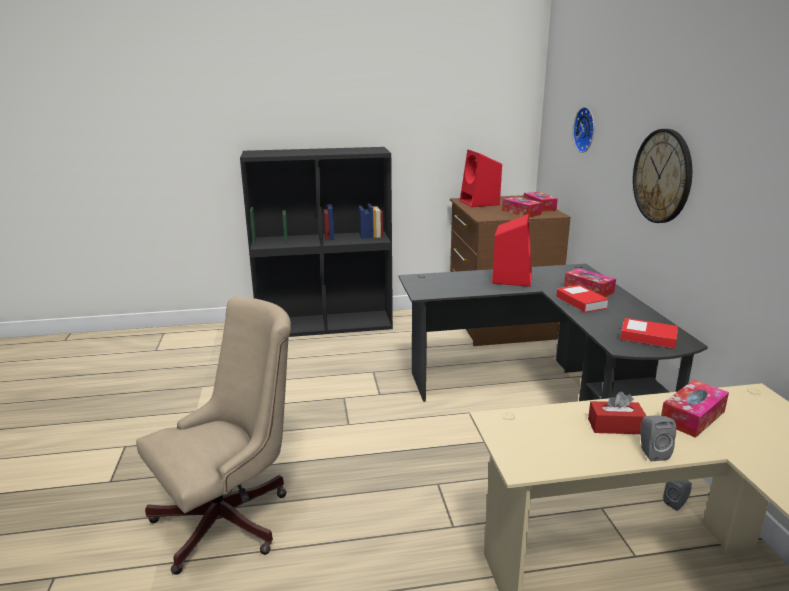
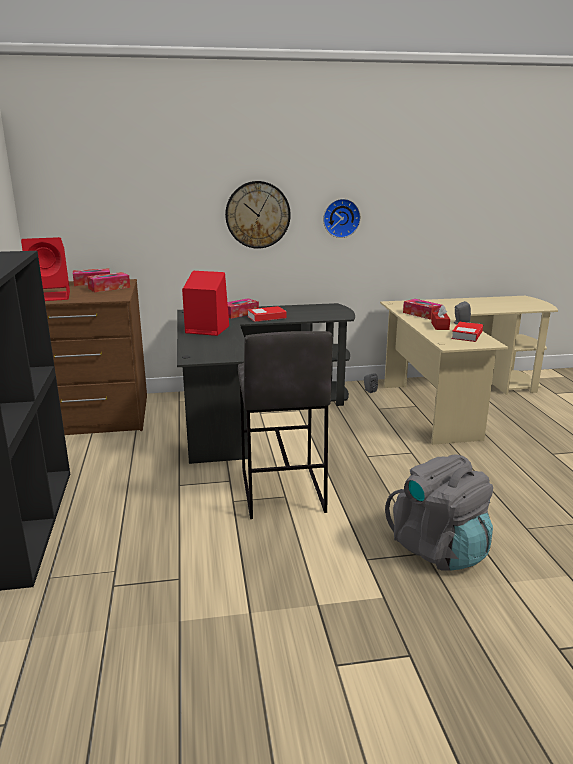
camera: 90 degrees left, 0 degrees up
(231, 519) = (439, 549): beige office chair -> grey backpack
(358, 422) = (281, 491): none -> grey stool
(586, 129) = (131, 196): wall clock -> wall clock (341, 218)
(648, 338) = (328, 310): book -> book (467, 335)

